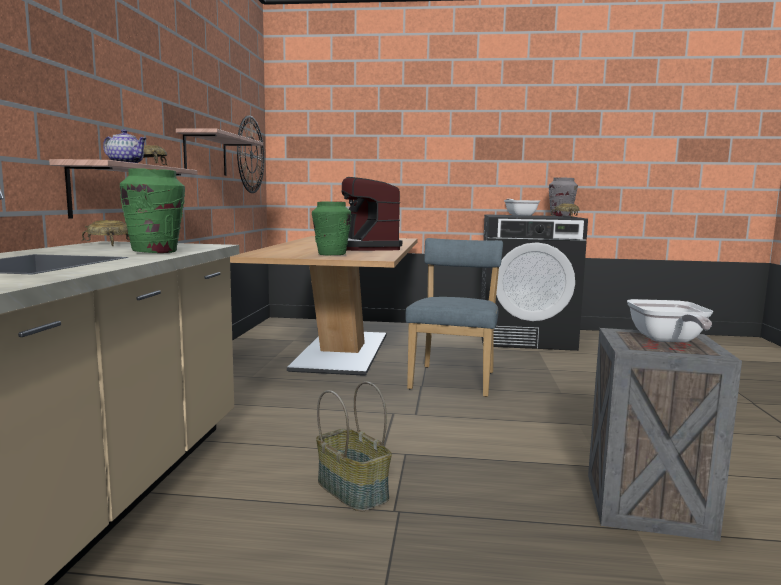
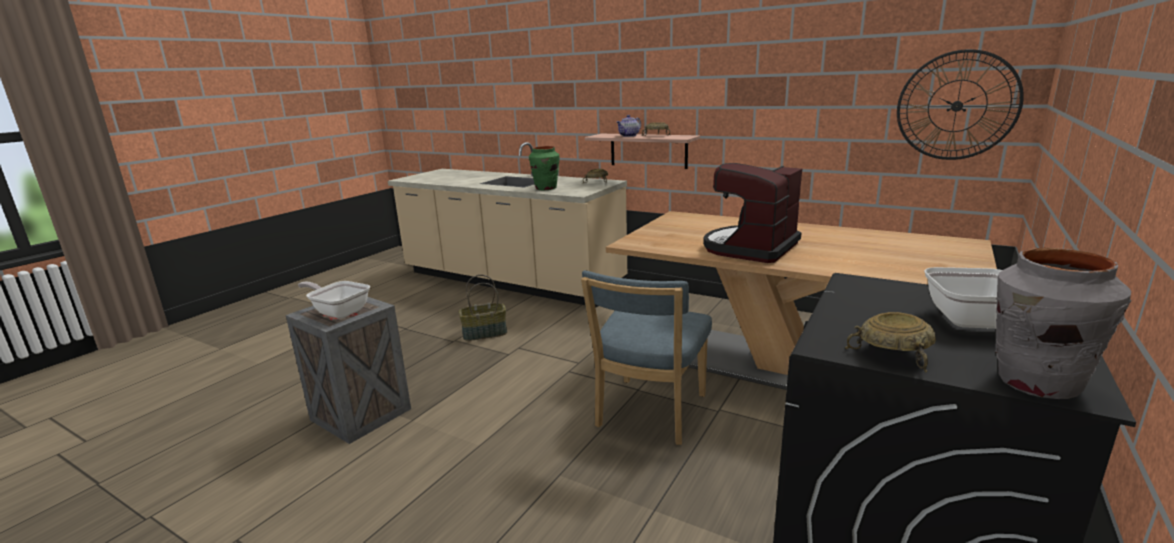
camera: 115 degrees right, 10 degrees up
(206, 154) = (801, 117): shelf -> none
(331, 254) = (671, 233): green vase -> none
(363, 248) = (750, 248): coffee machine -> coffee machine turned 60 degrees counterclockwise
(454, 379) = (648, 414): blue chair -> blue chair turned 75 degrees clockwise

